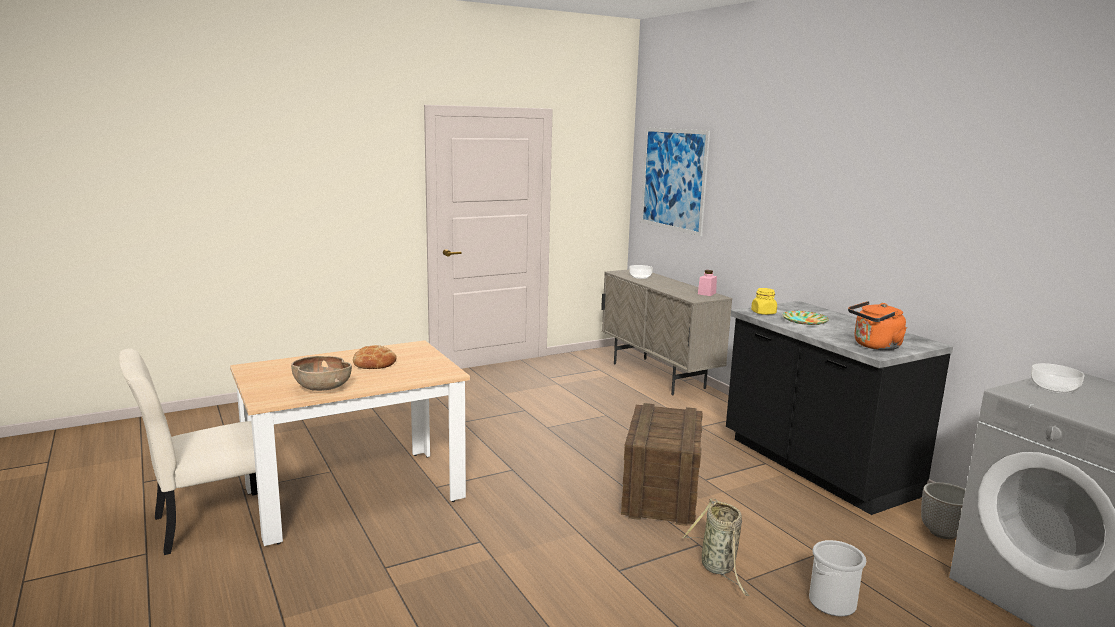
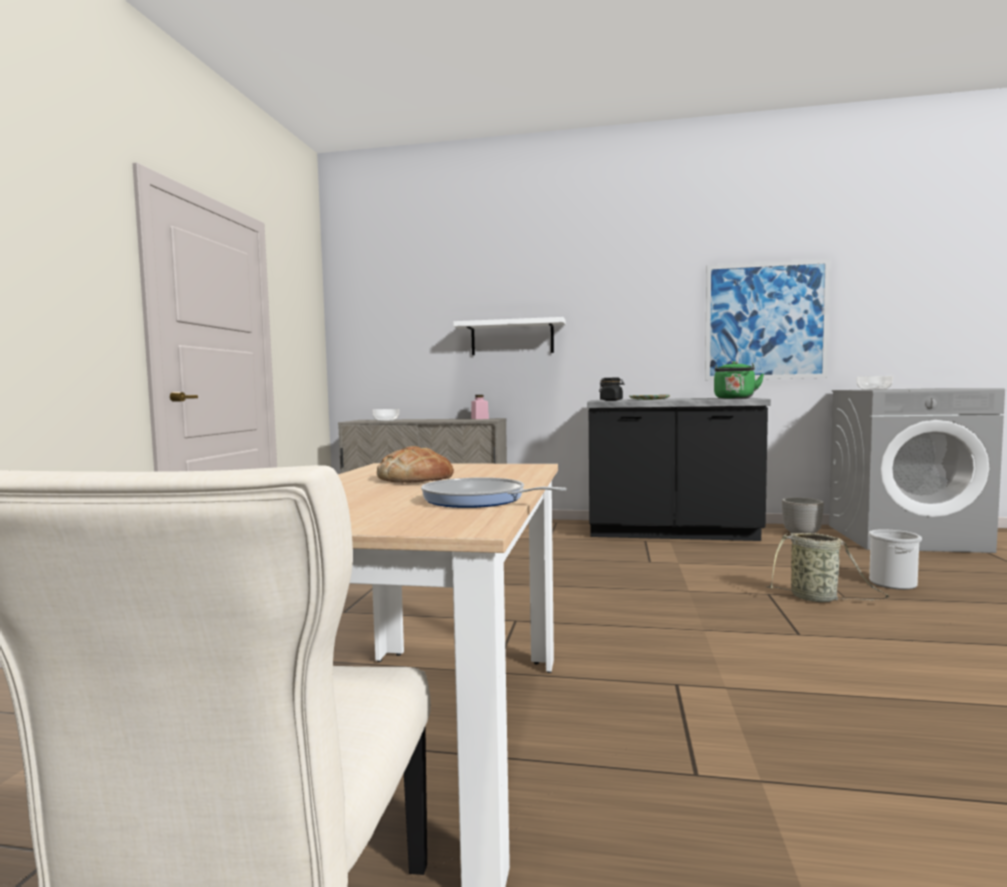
camera: 50 degrees left, 10 degrees down
(322, 389) = (478, 500): brown bowl -> frying pan
(661, 494) = (659, 581): crate -> none
(673, 179) = (397, 316): picture -> picture (765, 321)
(749, 218) = (512, 338): none -> white shelf
(763, 313) = (611, 400): yellow jar -> black jar
(874, 346) = (734, 398): orange kettle -> green kettle

